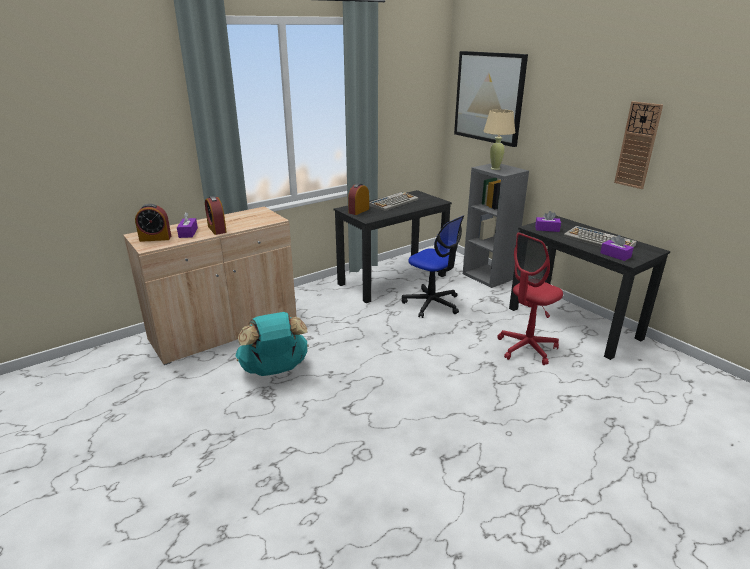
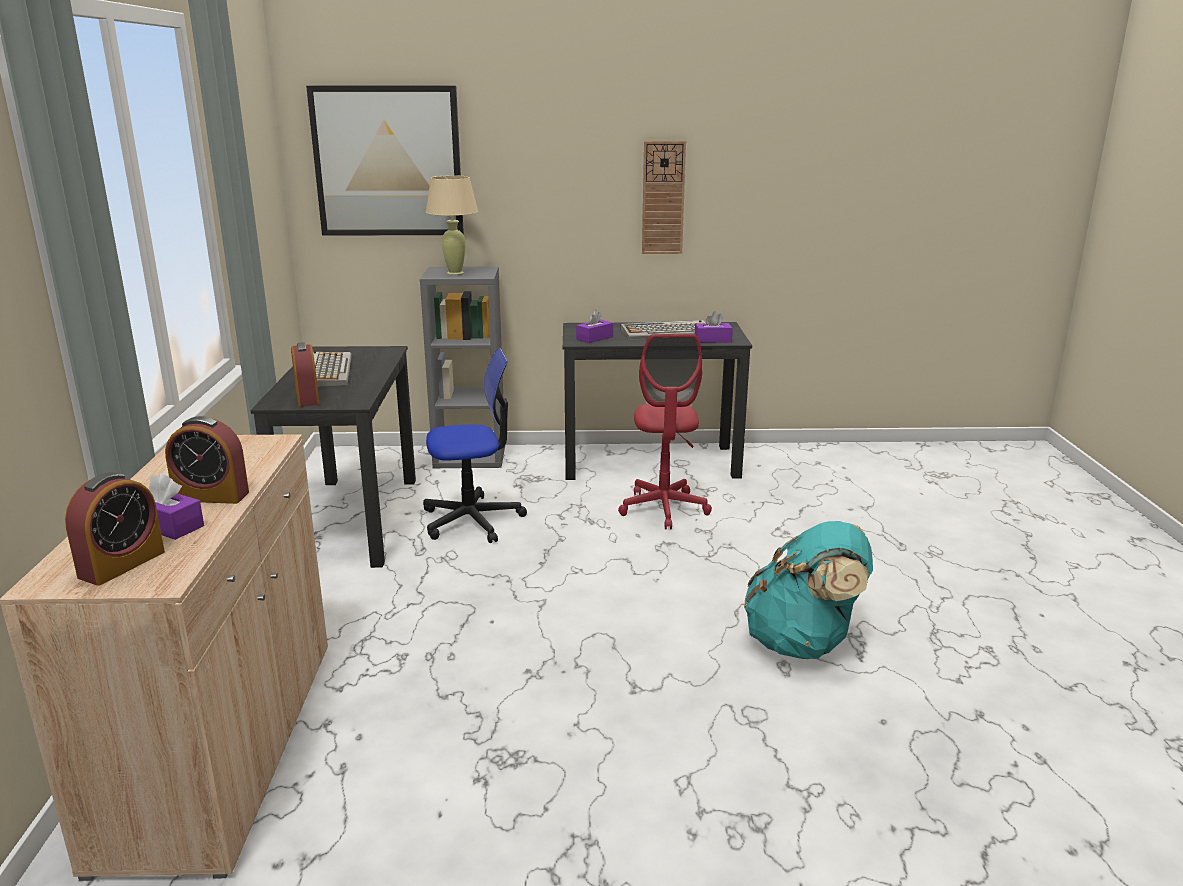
camera: 55 degrees left, 5 degrees down
(275, 370) = (448, 727): turquoise backpack -> turquoise backpack (803, 643)

